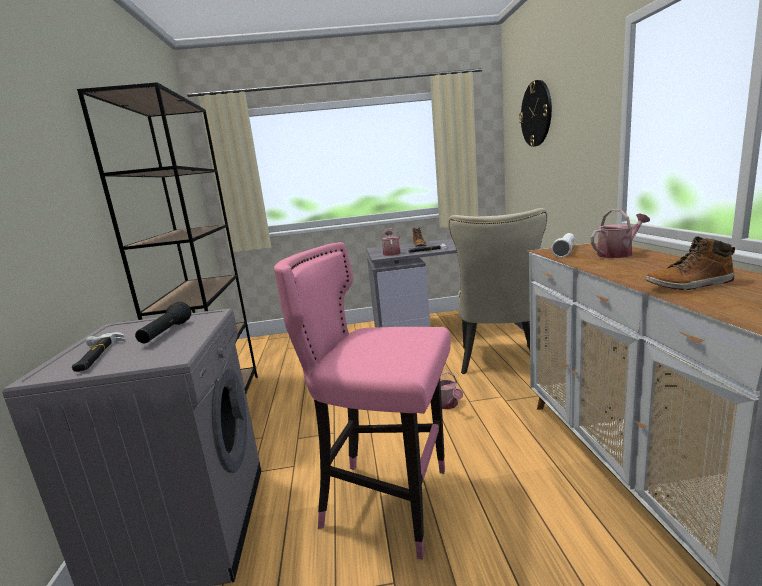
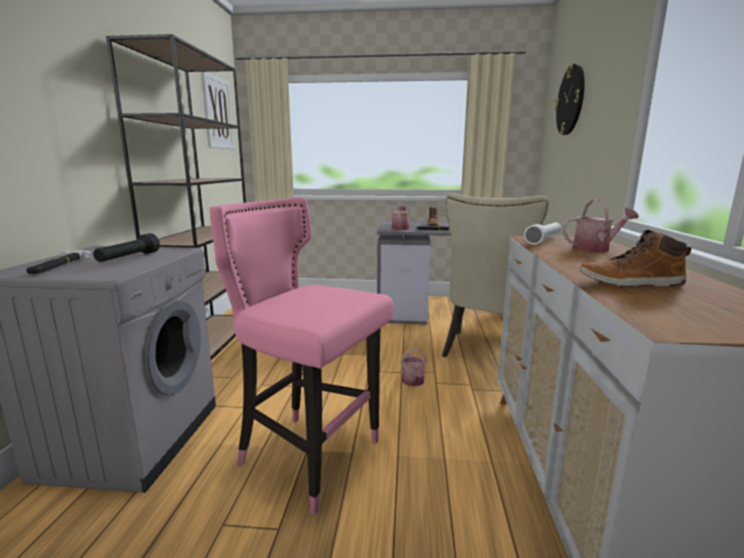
camera: 10 degrees right, 0 degrees up
(179, 156) = (217, 113): none -> picture

